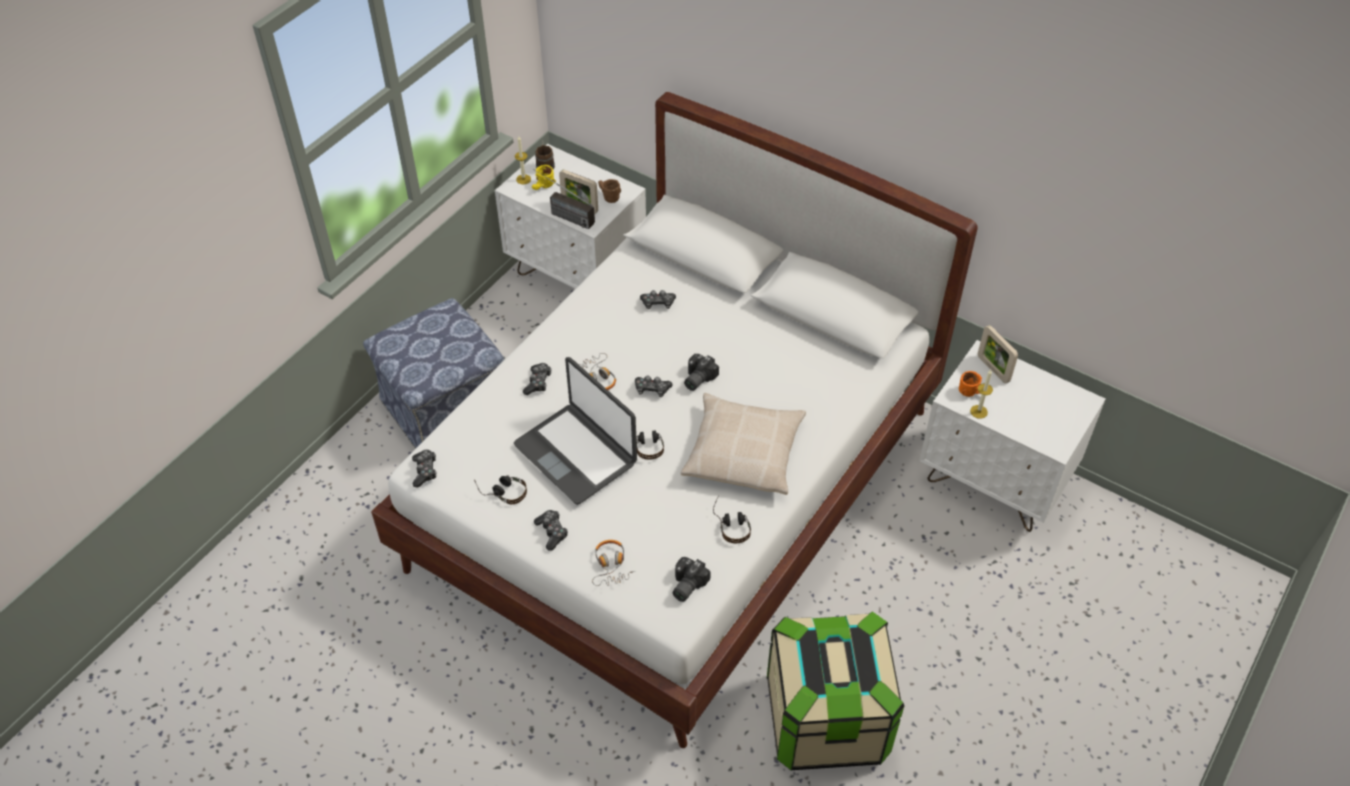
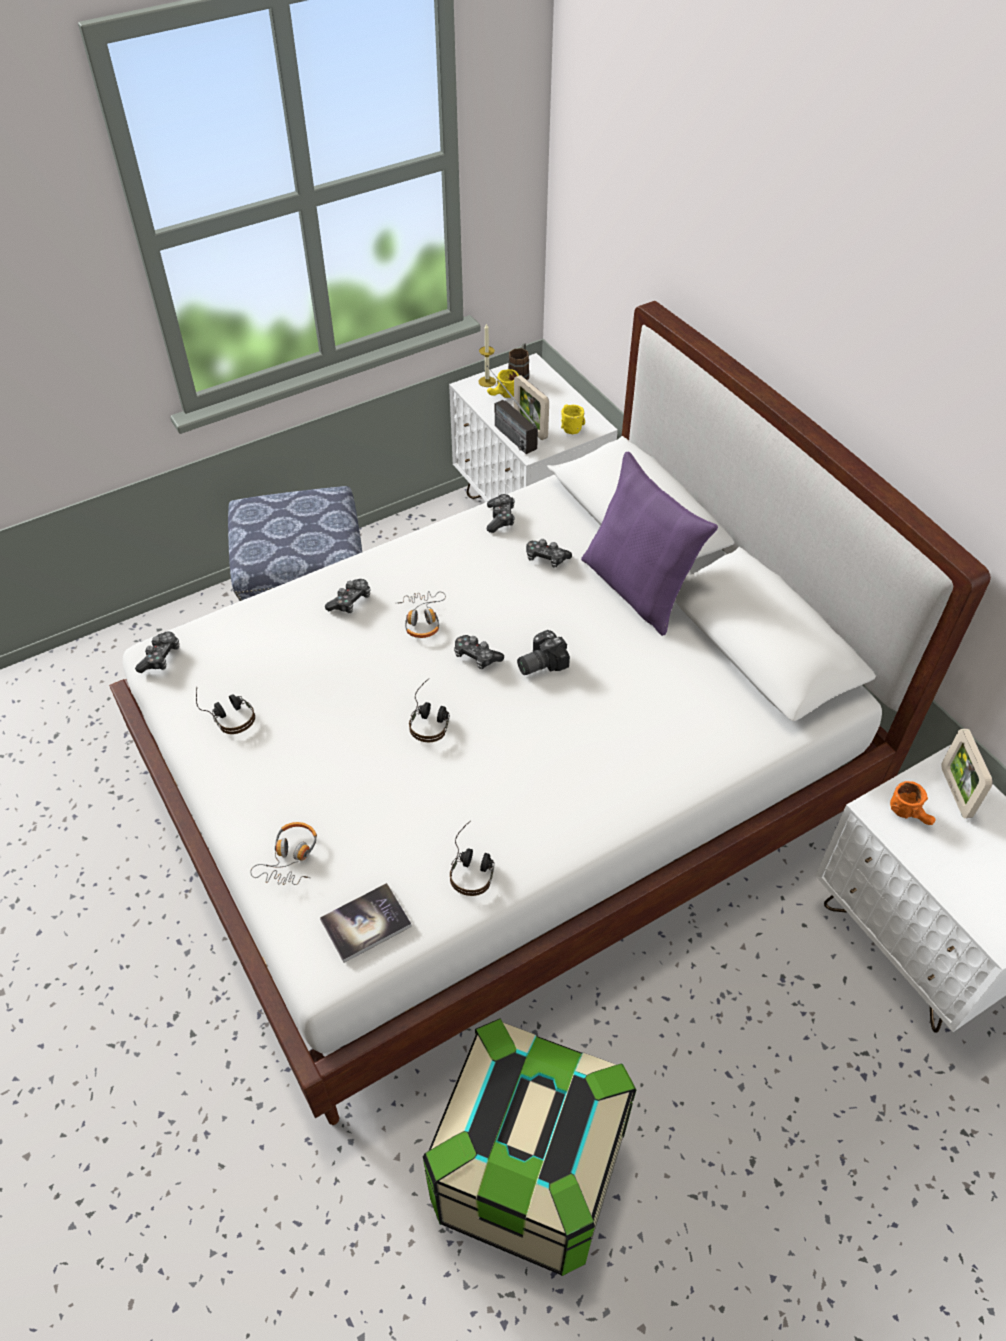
camera: 25 degrees right, 0 degrees up
(552, 532) = (250, 786): game controller -> game controller (500, 518)
(576, 454) = (338, 701): laptop -> none
(607, 196) = (568, 425): brown mug -> yellow mug
(686, 585) = (366, 923): camera -> book
(733, 304) = (638, 588): none -> purple pillow
(743, 452) = (543, 776): beige pillow -> none
(978, 411) = (905, 843): candle -> none

